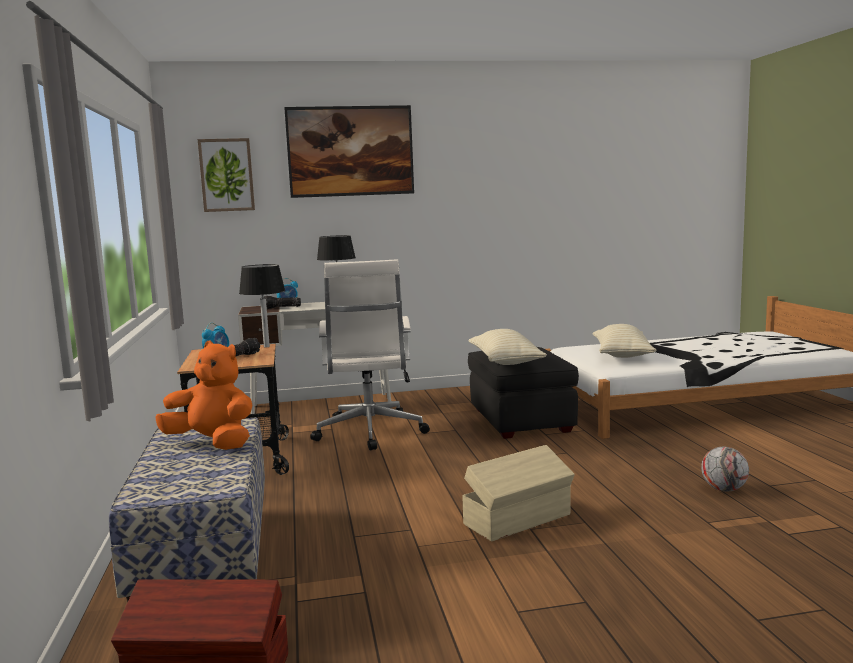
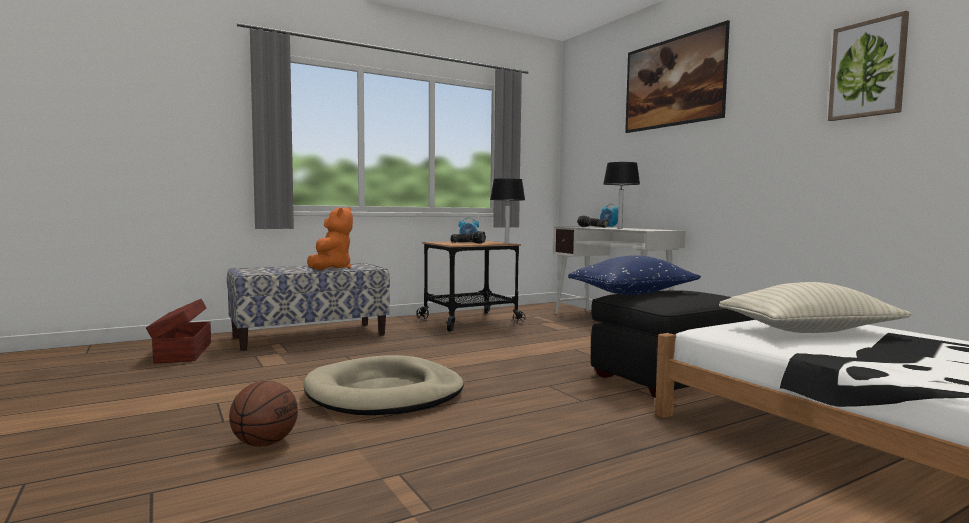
camera: 70 degrees right, 5 degrees down
(226, 175) = (591, 118): picture -> picture (867, 69)
(369, 432) = (560, 338): white office chair -> none
(505, 362) = (633, 294): beige pillow -> blue pillow
(519, 519) = (385, 393): beige storage box -> beige dog bed
(648, 575) = (265, 443): none -> basketball
(724, 489) = (520, 488): football -> none

